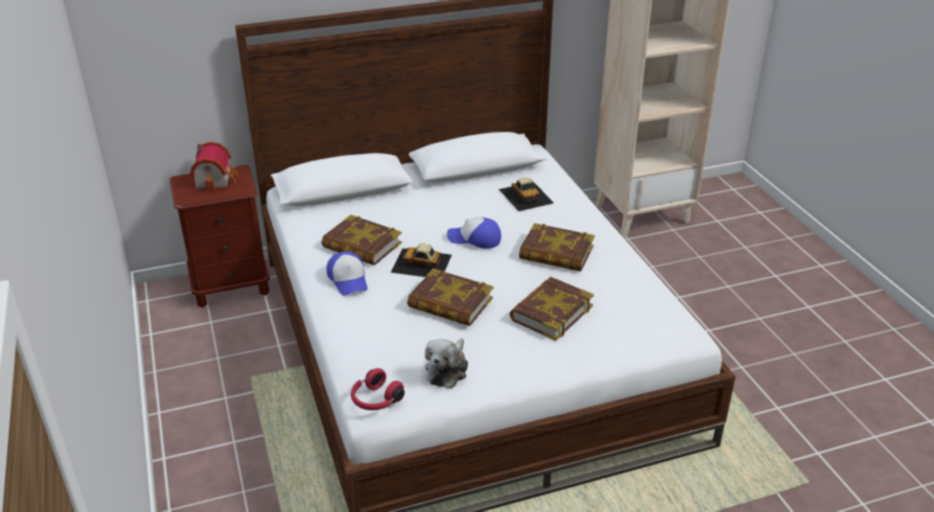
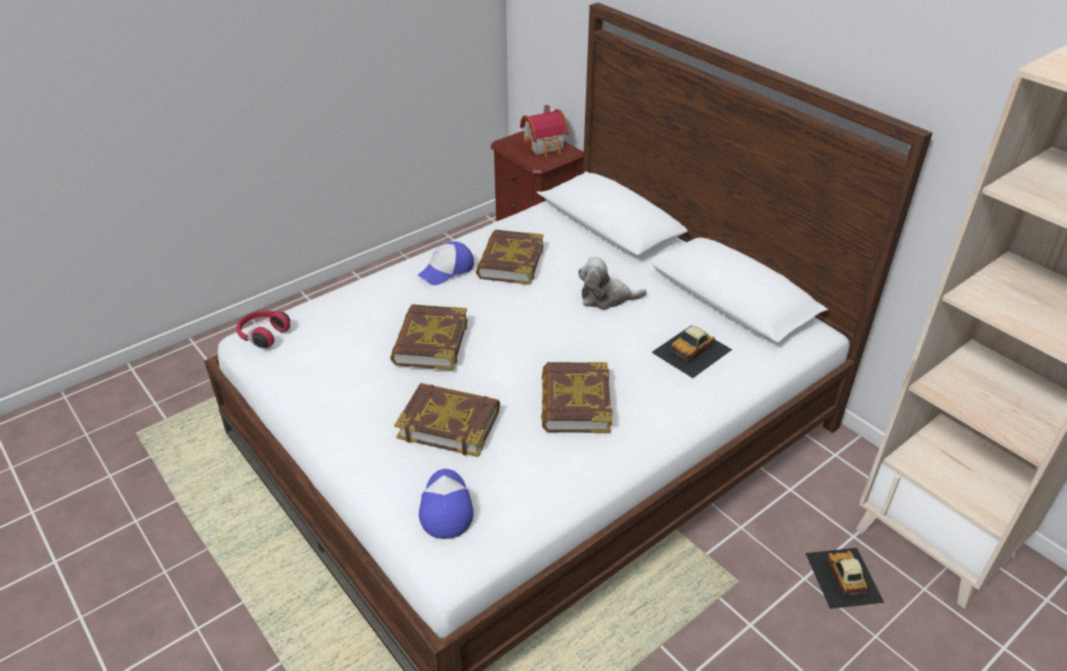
camera: 70 degrees right, 5 degrees up
(421, 263) = (497, 306): toy car -> toy car (843, 577)
(447, 370) = (321, 369): plush toy -> plush toy (606, 298)
(474, 239) = (568, 332): cap -> cap (445, 507)

